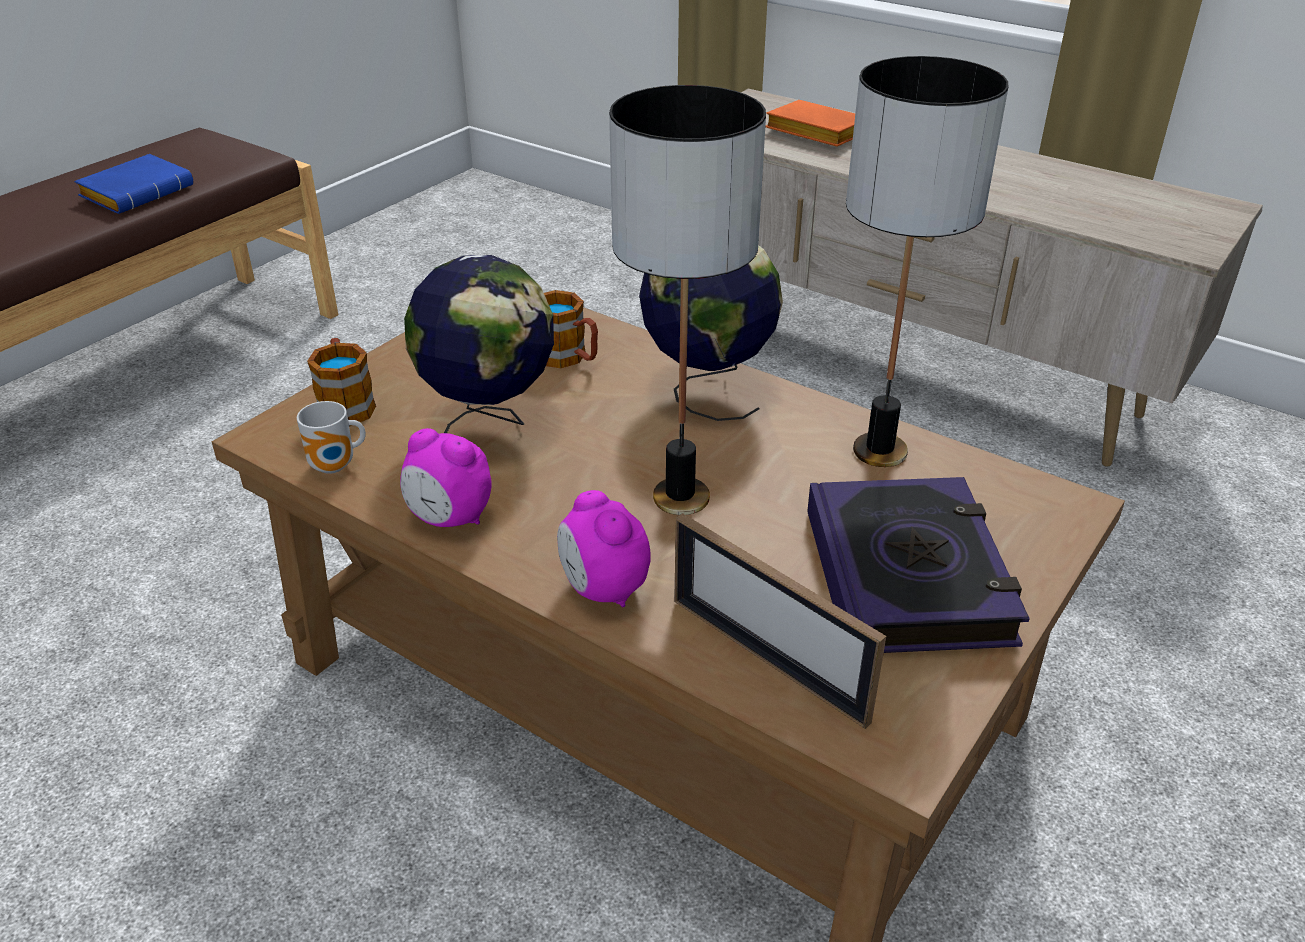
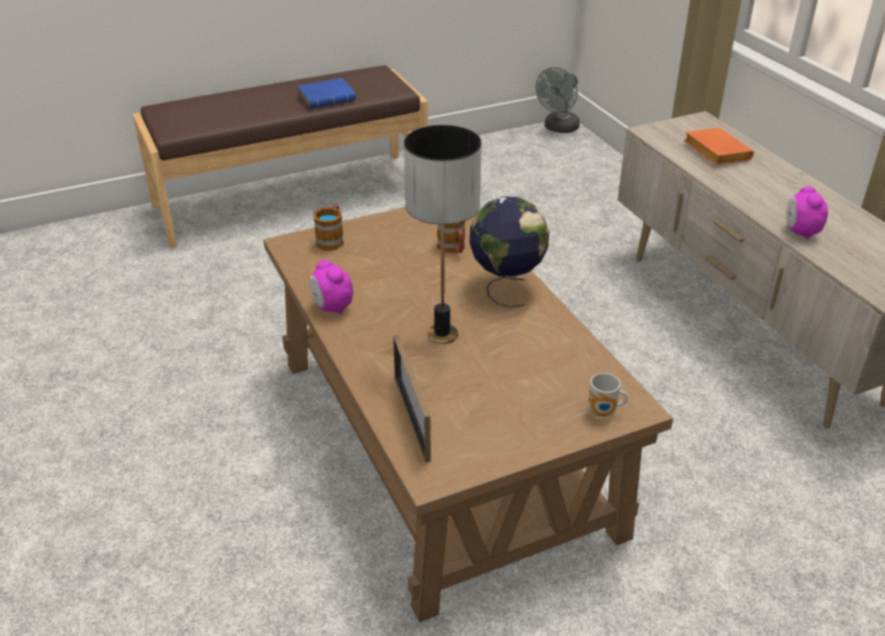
camera: 30 degrees right, 0 degrees up
(336, 466) = (304, 268): mug -> mug (603, 413)
(468, 187) = (558, 129): none -> grey fan
(489, 425) = (386, 270): globe -> none
(603, 589) = (369, 362): alarm clock -> alarm clock (800, 232)
(878, 451) = (564, 347): table lamp -> none
(908, 576) = (514, 409): book -> none

